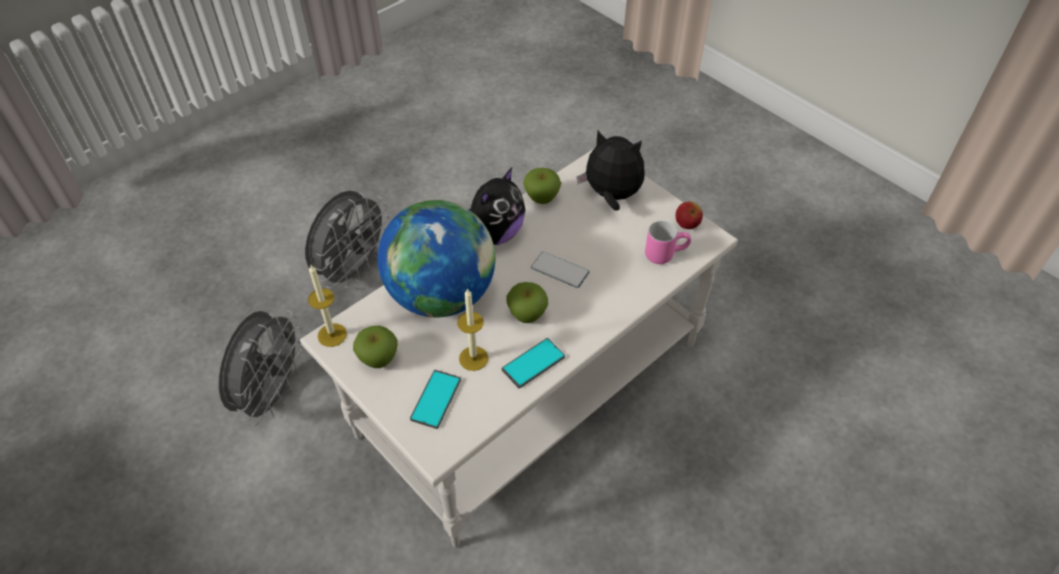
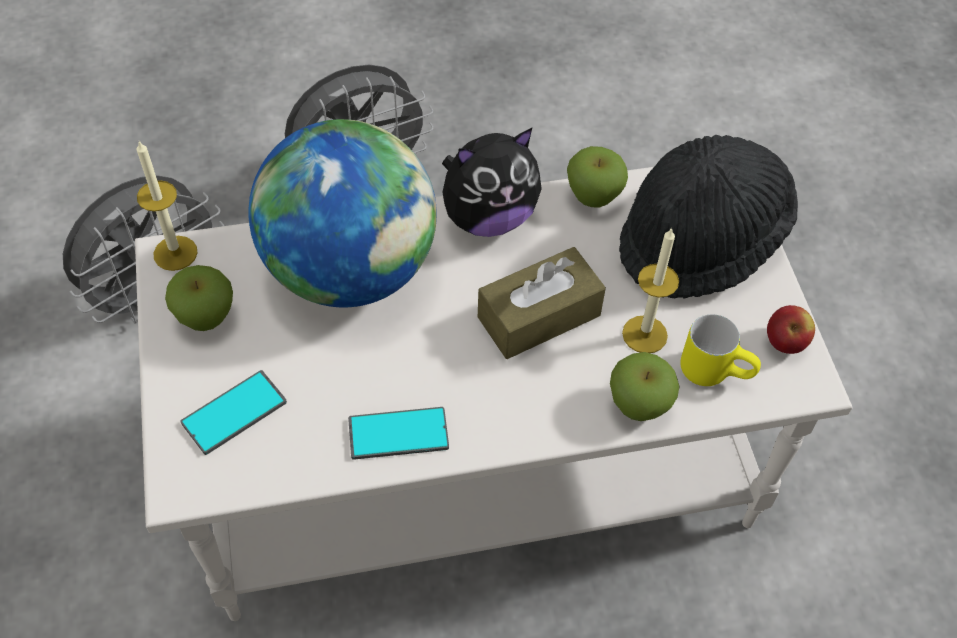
camera: 30 degrees right, 5 degrees up
(473, 358) = (325, 382): candle -> candle (644, 334)
(527, 315) = (443, 359): apple -> apple (638, 405)
(560, 270) = (539, 316): phone -> brown tissue box
(611, 196) = (700, 241): plush toy -> black hat
(665, 253) = (715, 370): pink mug -> yellow mug

